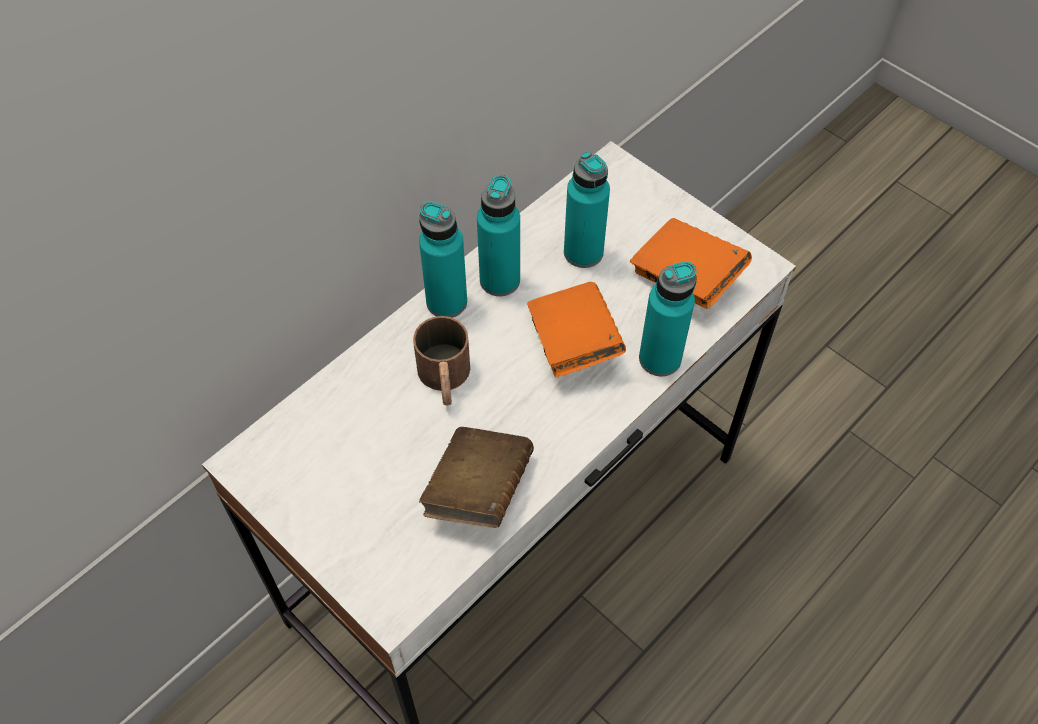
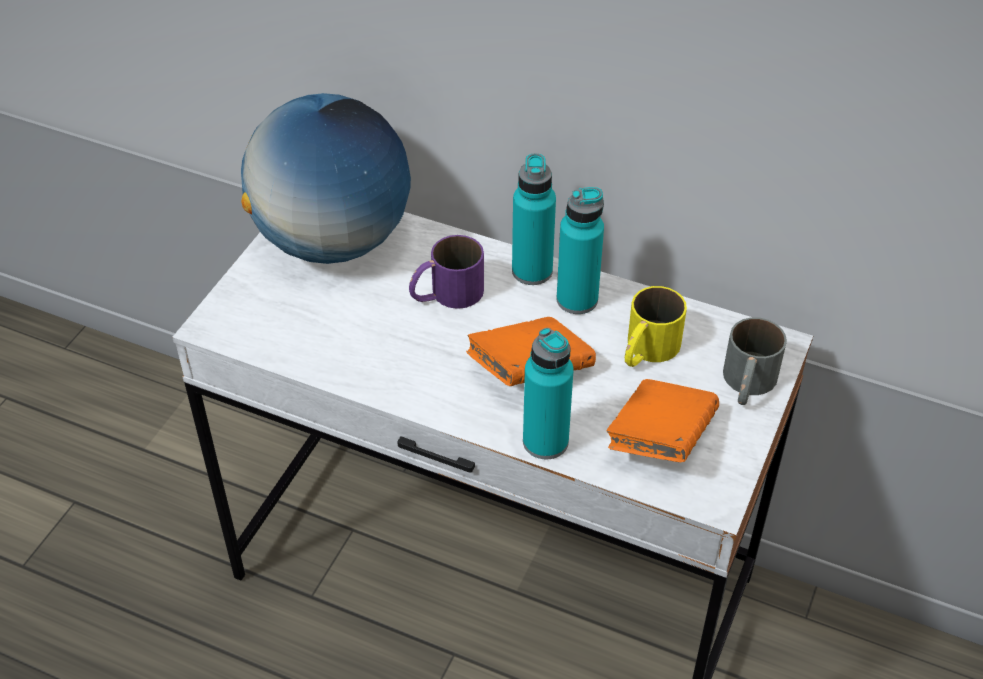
camera: 70 degrees right, 10 degrees down
(318, 458) = (333, 241): none -> globe
(445, 380) = (446, 294): brown mug -> purple mug
(478, 490) = (341, 348): brown book -> none
(583, 252) = (646, 351): turquoise bottle -> yellow mug
(648, 201) = (747, 385): none -> grey mug

